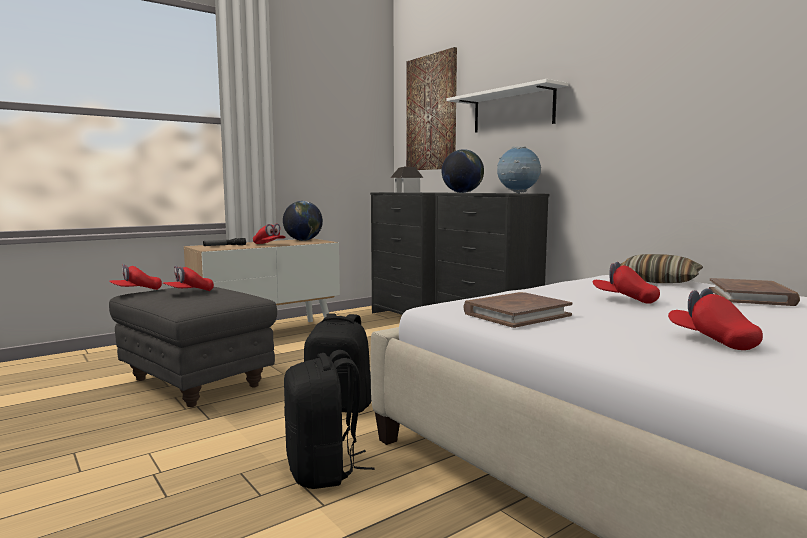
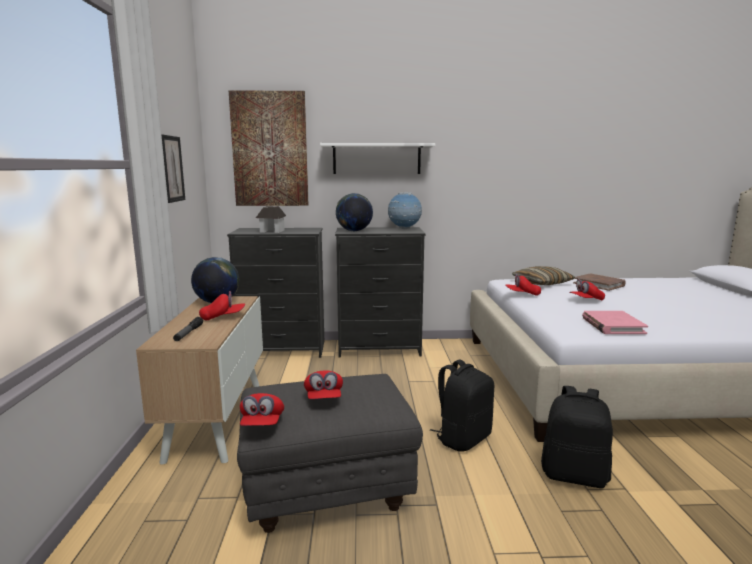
camera: 55 degrees left, 5 degrees up
(319, 131) = (172, 169): none -> picture
(516, 314) = (612, 325): brown book -> pink book
(712, 341) = (686, 314): red cap -> red cap (522, 294)

